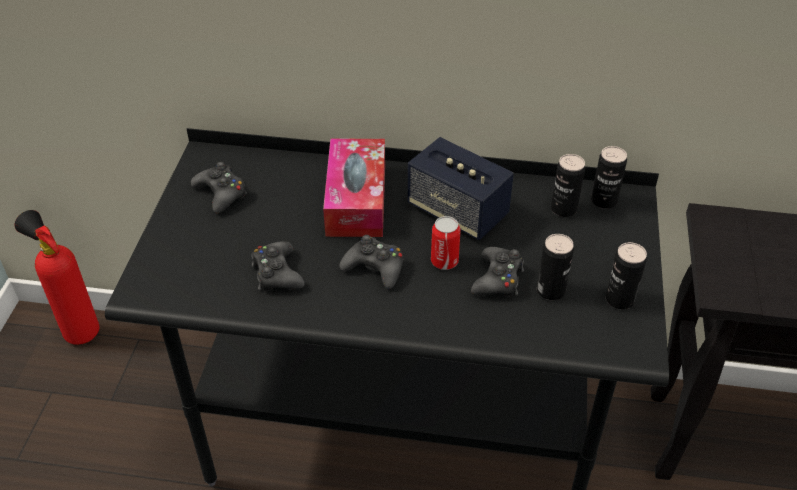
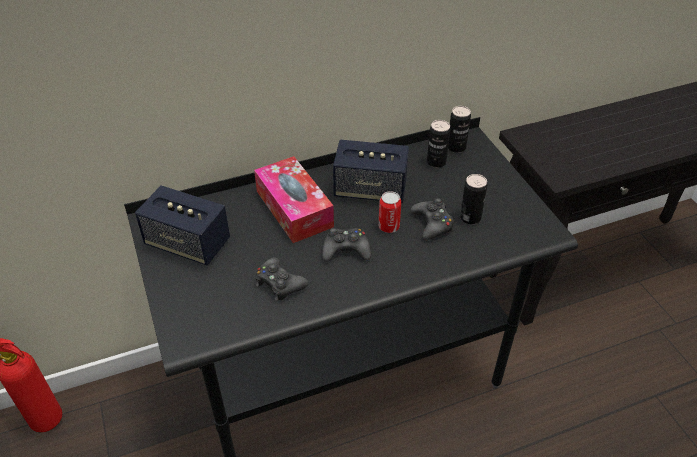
camera: 30 degrees left, 0 degrees up
(221, 193) = (188, 243): black game controller -> speaker
(620, 299) = (514, 206): can -> none

